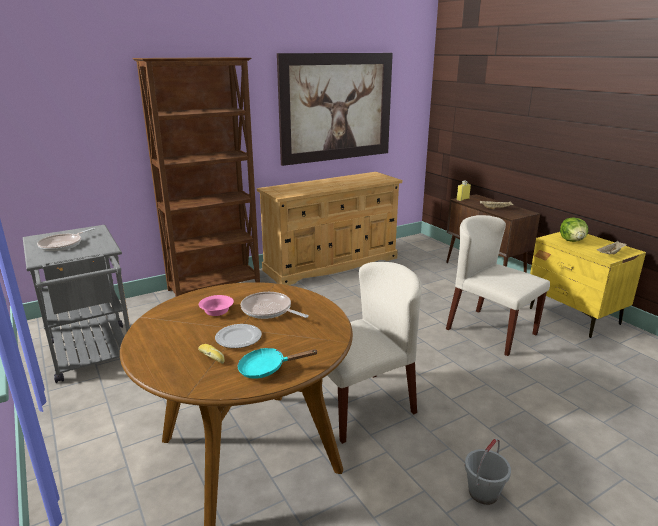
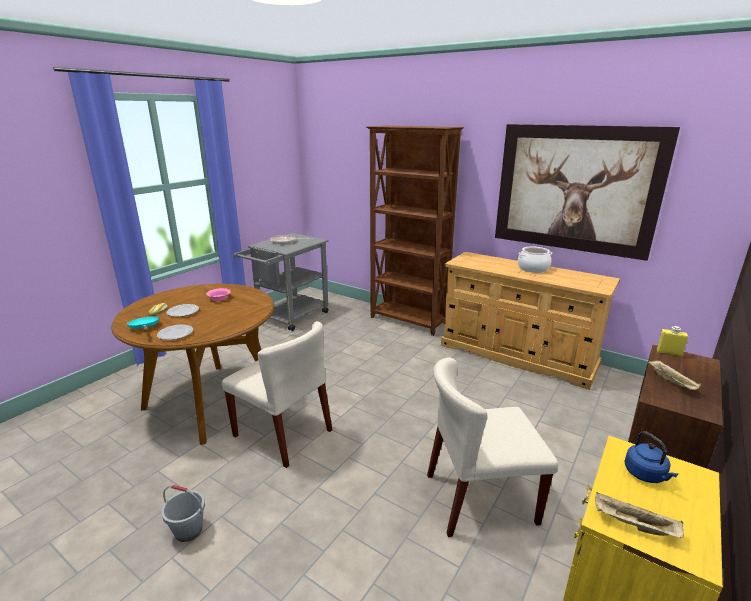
camera: 65 degrees right, 0 degrees up
(269, 310) = (225, 311): frying pan -> none
(313, 346) = (175, 334): none -> plate
(330, 182) = (533, 268): none -> cooking pot
(490, 331) = (479, 499): beige chair -> beige chair turned 120 degrees counterclockwise
(572, 241) = (646, 475): lettuce -> blue kettle

